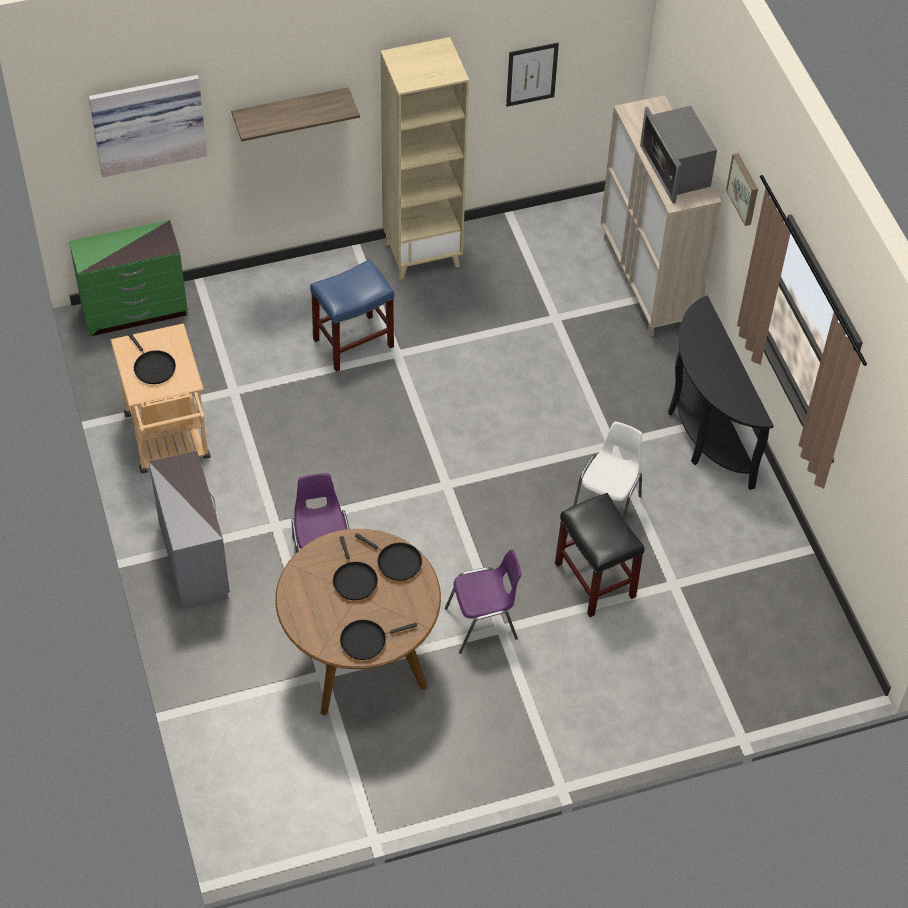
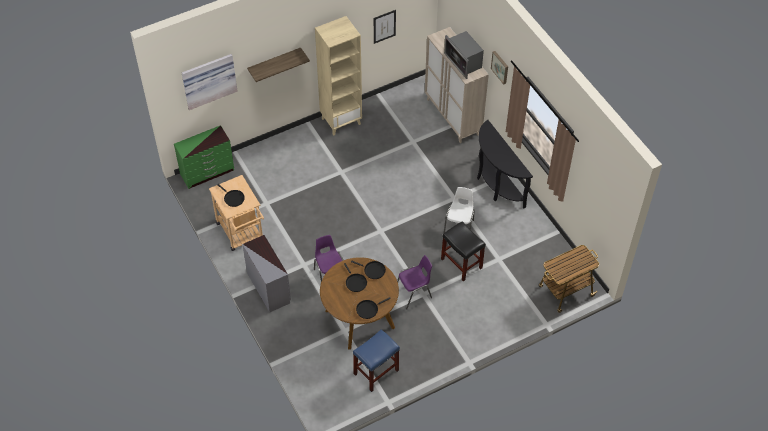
camera: 10 degrees left, 0 degrees up
(353, 343) = (318, 170): blue stool -> blue stool (376, 372)
(797, 677) = (565, 292): none -> cart

